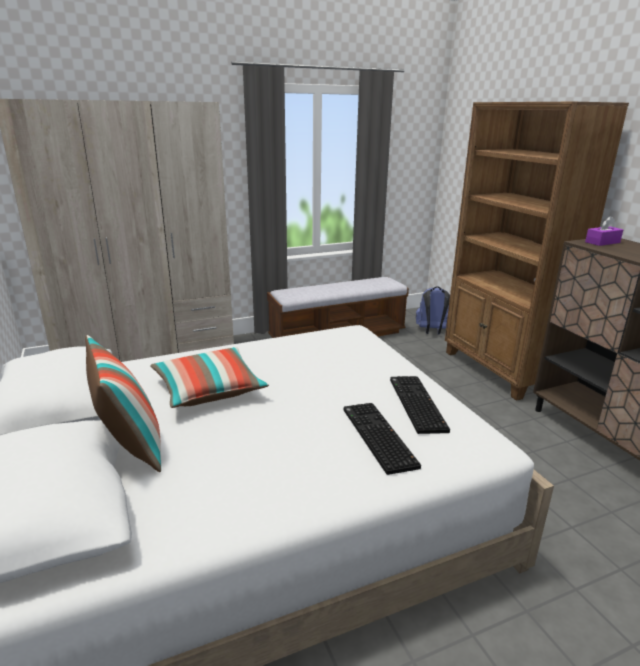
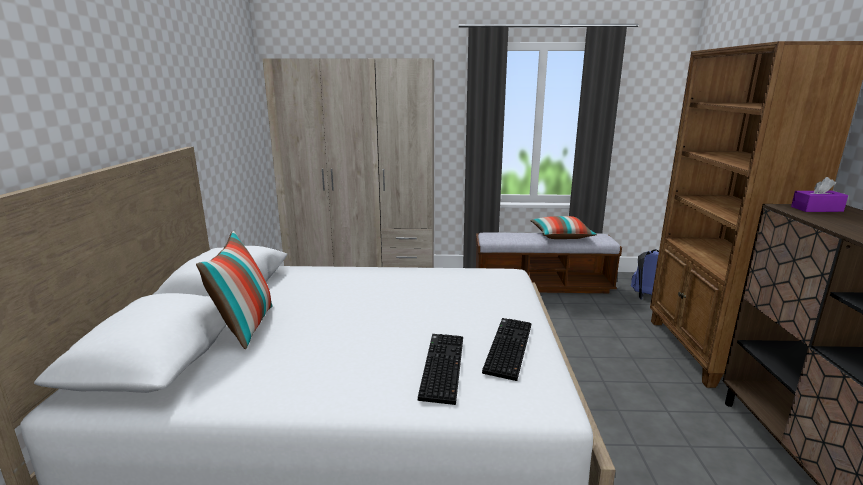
camera: 25 degrees right, 5 degrees down
(209, 390) = (339, 298): pillow -> pillow (561, 236)

